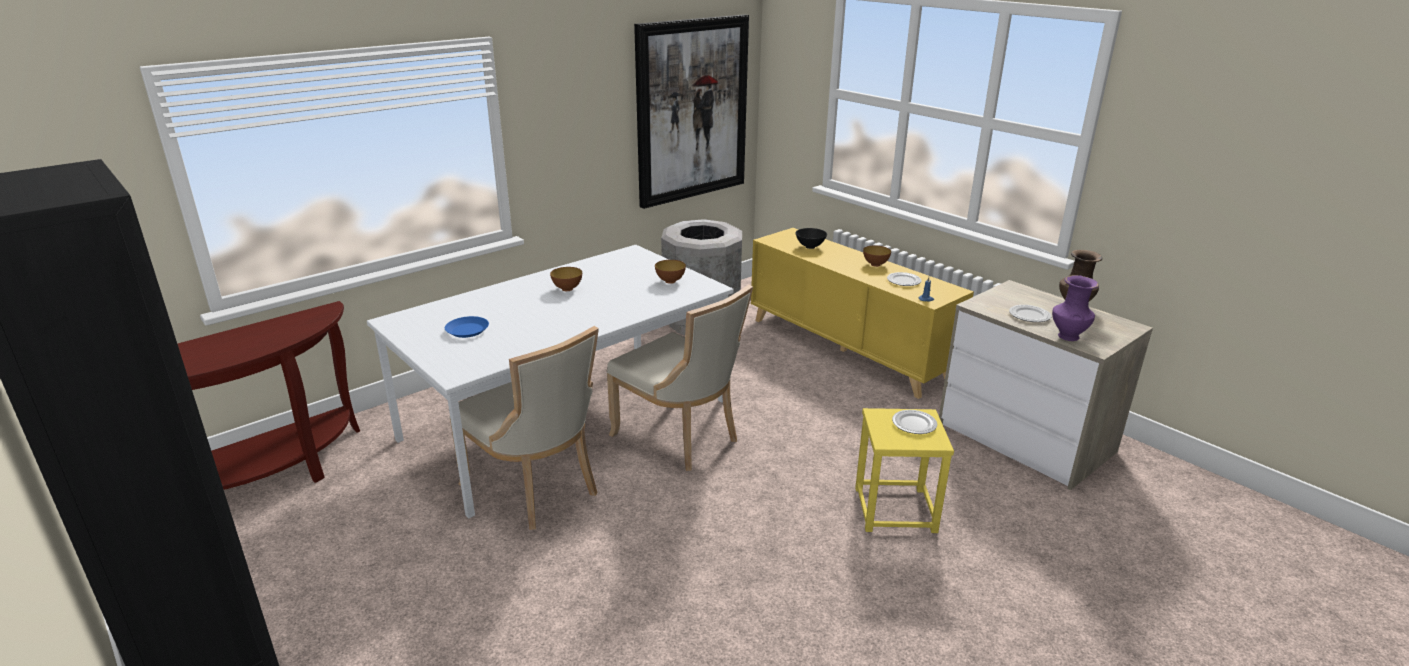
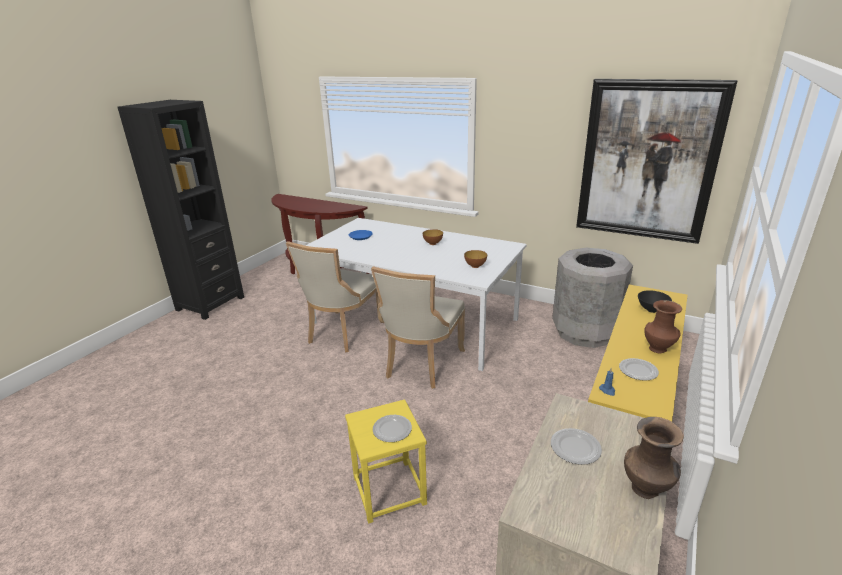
camera: 70 degrees right, 0 degrees up
(875, 264) = (658, 349): bowl -> brown vase
(1067, 336) = (543, 484): purple vase -> none

